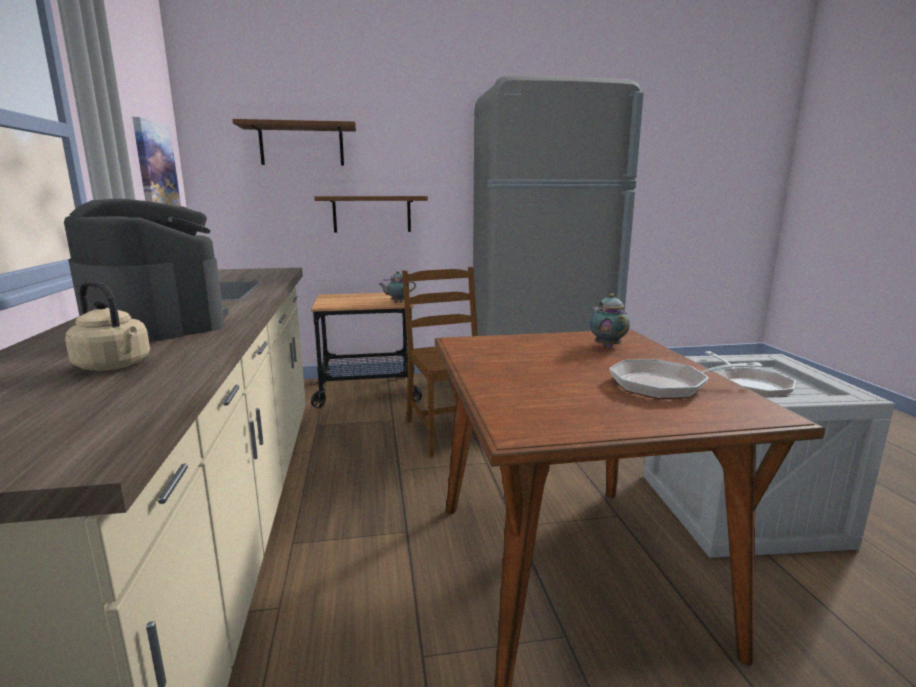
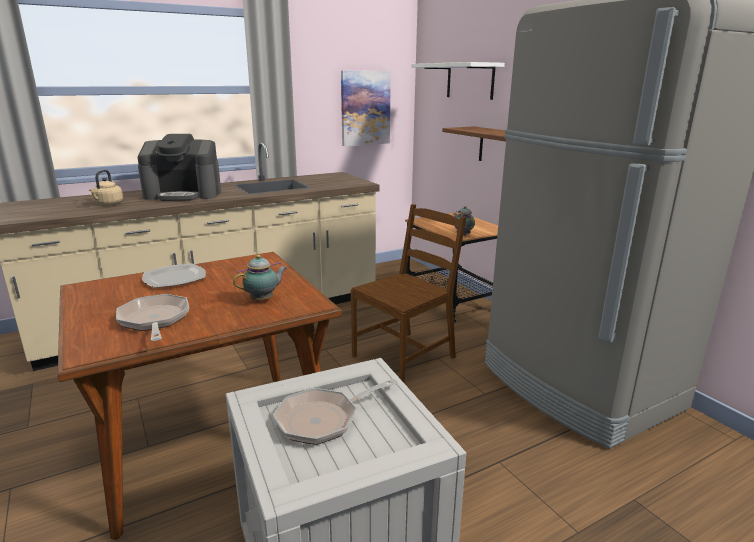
camera: 70 degrees right, 5 degrees up
(155, 323) = (184, 194): coffee machine -> coffee machine turned 60 degrees clockwise
(301, 145) = (470, 81): brown shelf -> white shelf
(514, 377) = (175, 278): none -> plate

